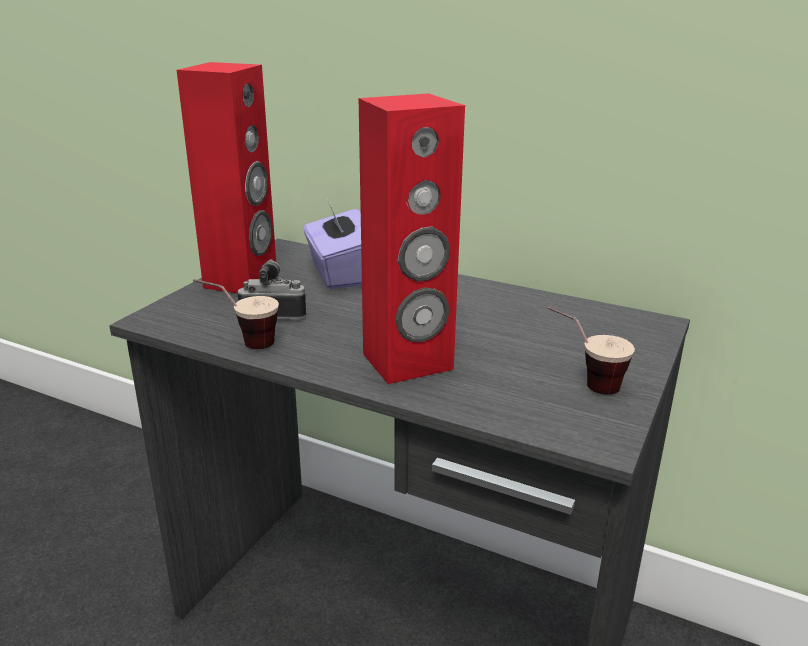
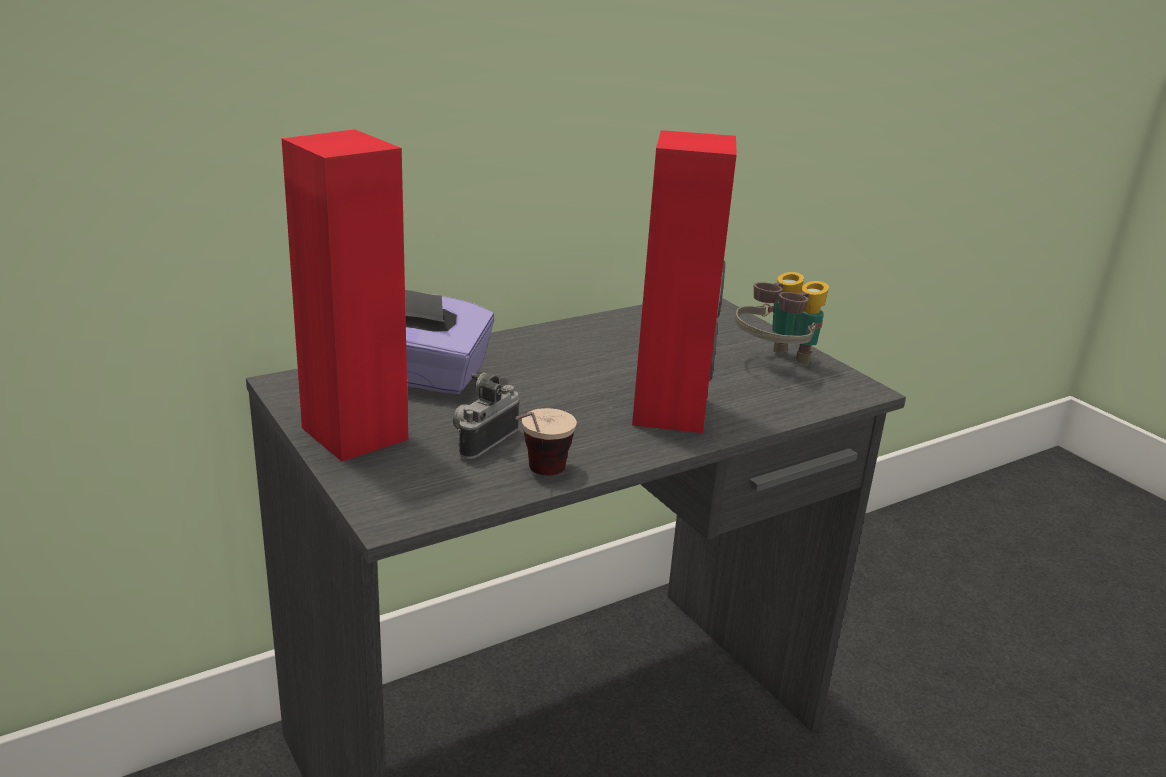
camera: 60 degrees left, 0 degrees up
(583, 384) = (776, 363): cup -> binoculars

